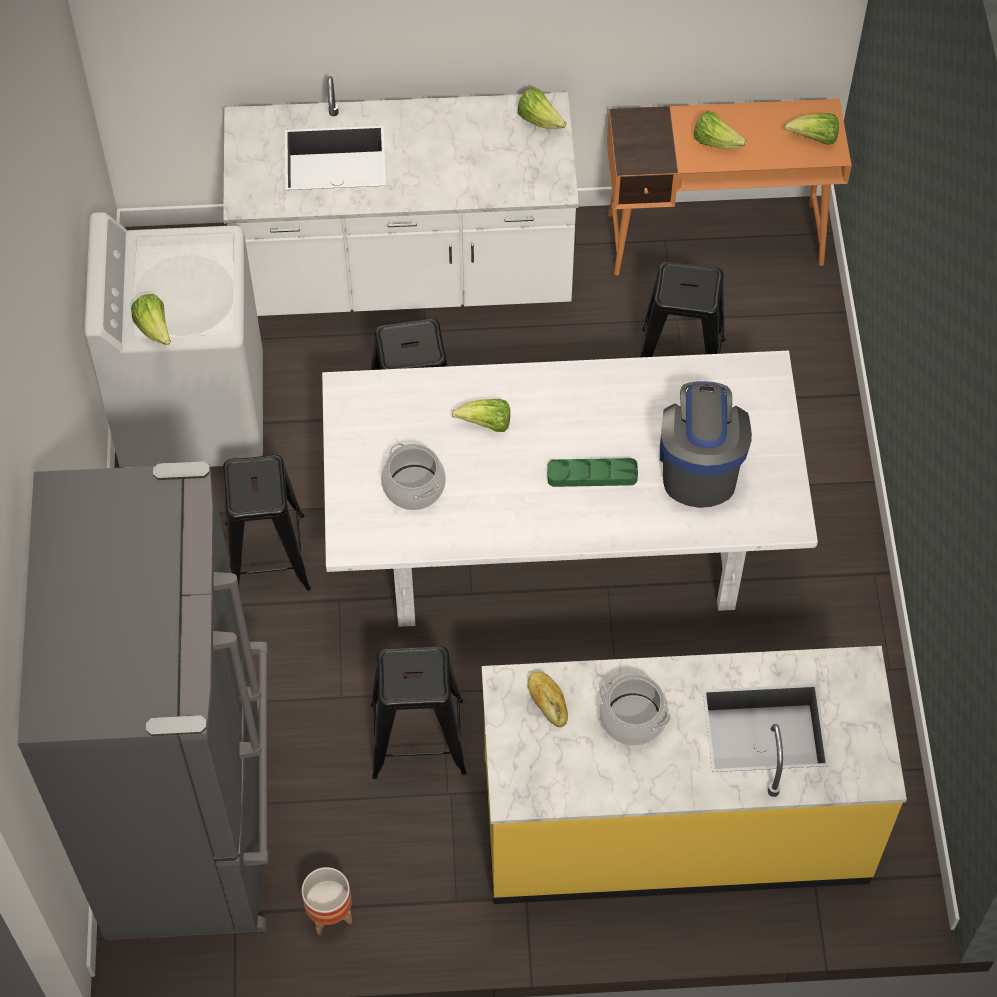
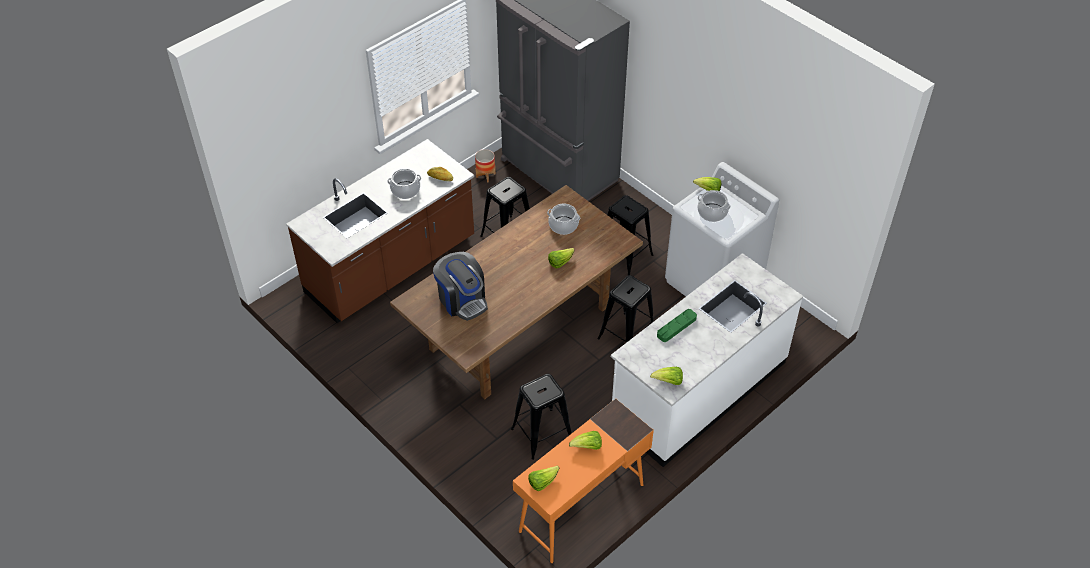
camera: 140 degrees right, 10 degrees down
(198, 288) = (712, 213): none -> cooking pot
(558, 546) = (521, 327): white dining table -> brown dining table
(592, 475) = (501, 270): green tray -> green tray (676, 327)
(674, 822) = (391, 267): yellow counter -> brown counter

